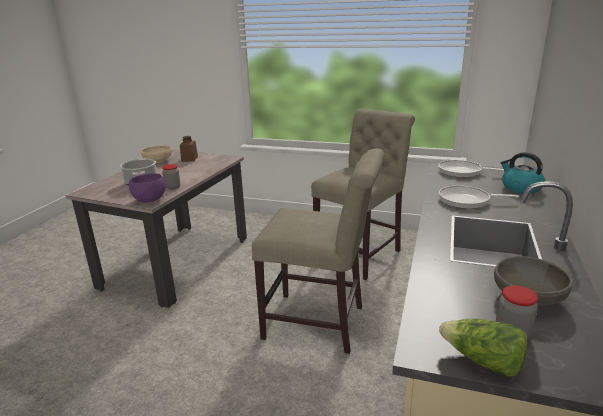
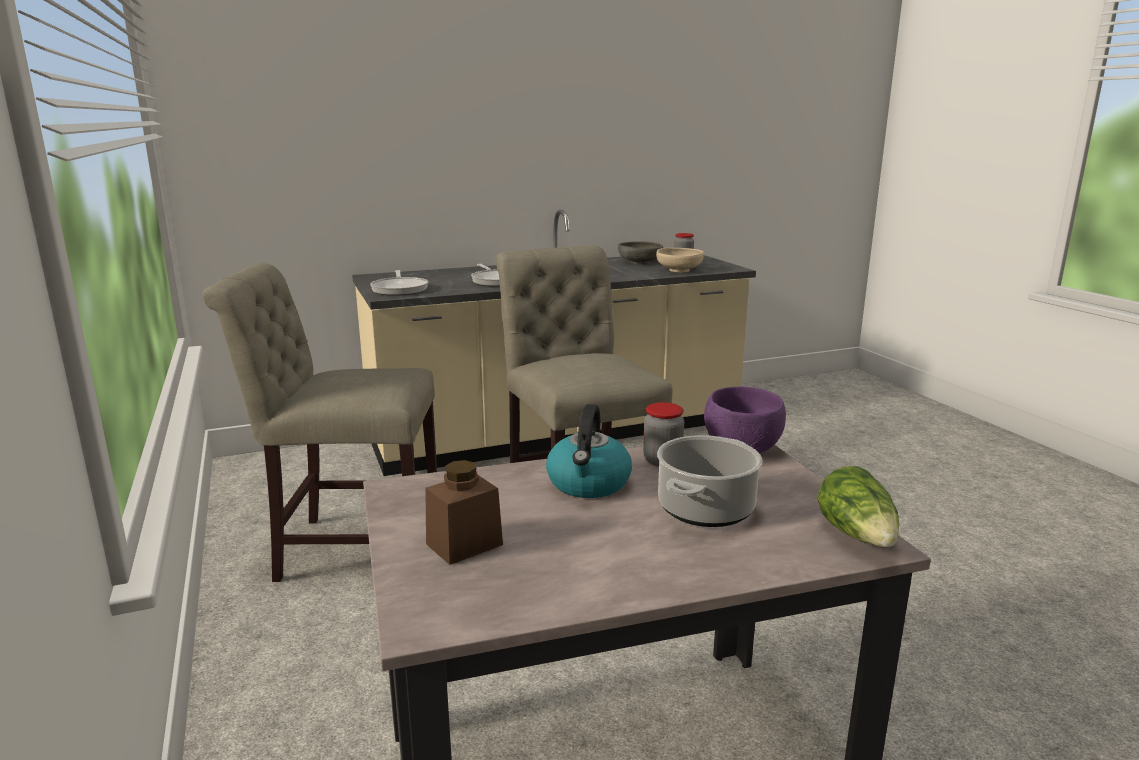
camera: 130 degrees left, 5 degrees down
(158, 161) = (546, 591): beige bowl -> beige bowl (679, 270)
(482, 361) = (716, 263): lettuce -> lettuce (858, 536)
(520, 188) = (430, 274): kettle -> kettle (589, 484)

